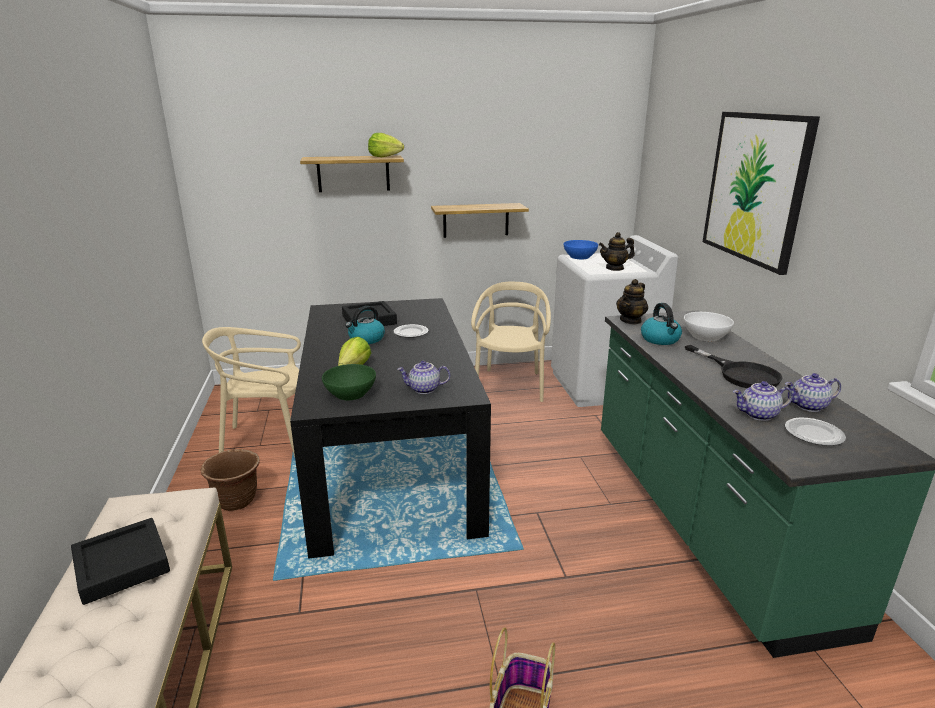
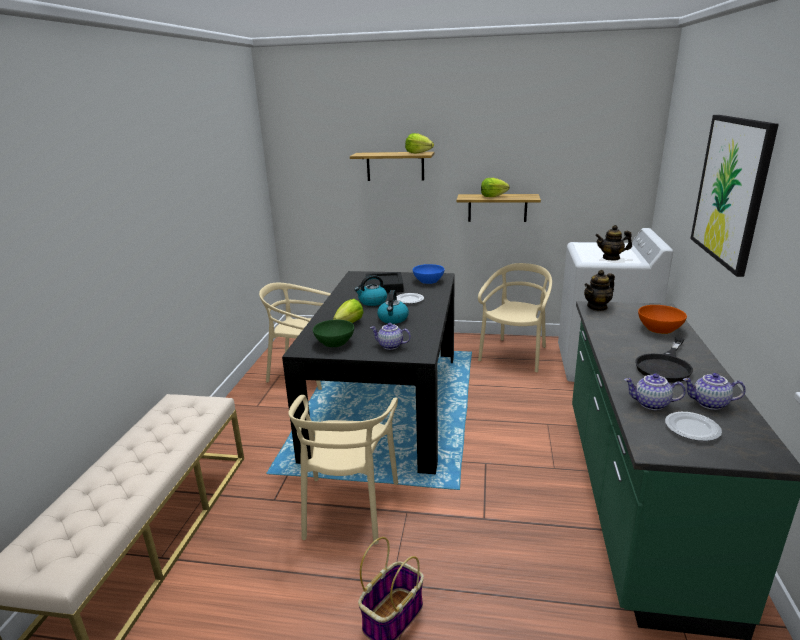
camera: 20 degrees right, 0 degrees up
(122, 565) = (153, 438): black tray -> none
(236, 501) = (265, 413): brown planter -> none
(403, 600) = (348, 507): none -> beige chair
(473, 207) = (493, 196): none -> lettuce
(580, 257) = (586, 245): blue bowl -> blue bowl (428, 280)
(660, 339) = (612, 327): kettle -> kettle (393, 319)
(706, 336) = (659, 328): white bowl -> orange bowl
(740, 374) = (665, 366): black frying pan -> black frying pan turned 45 degrees clockwise

